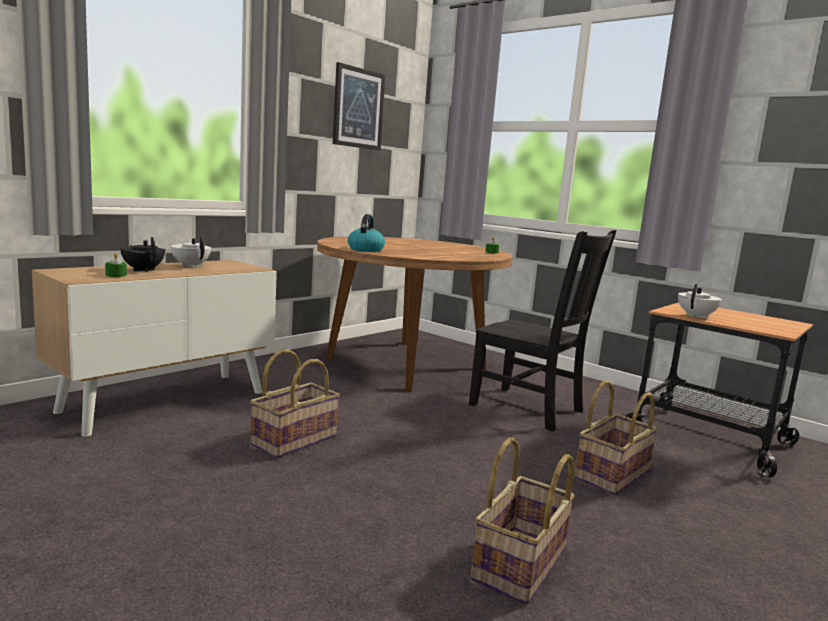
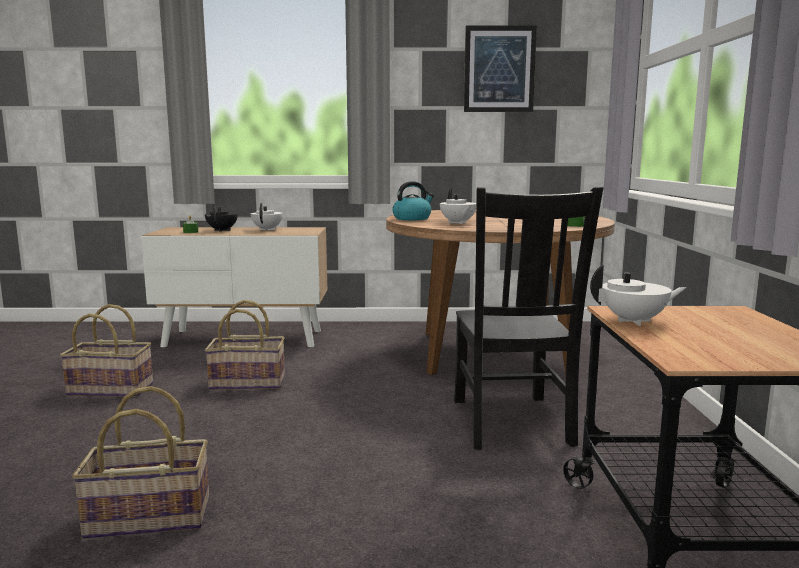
camera: 50 degrees right, 0 degrees up
(420, 253) = (457, 223): none -> white teapot
(611, 474) = (421, 506): basket -> basket (111, 388)

